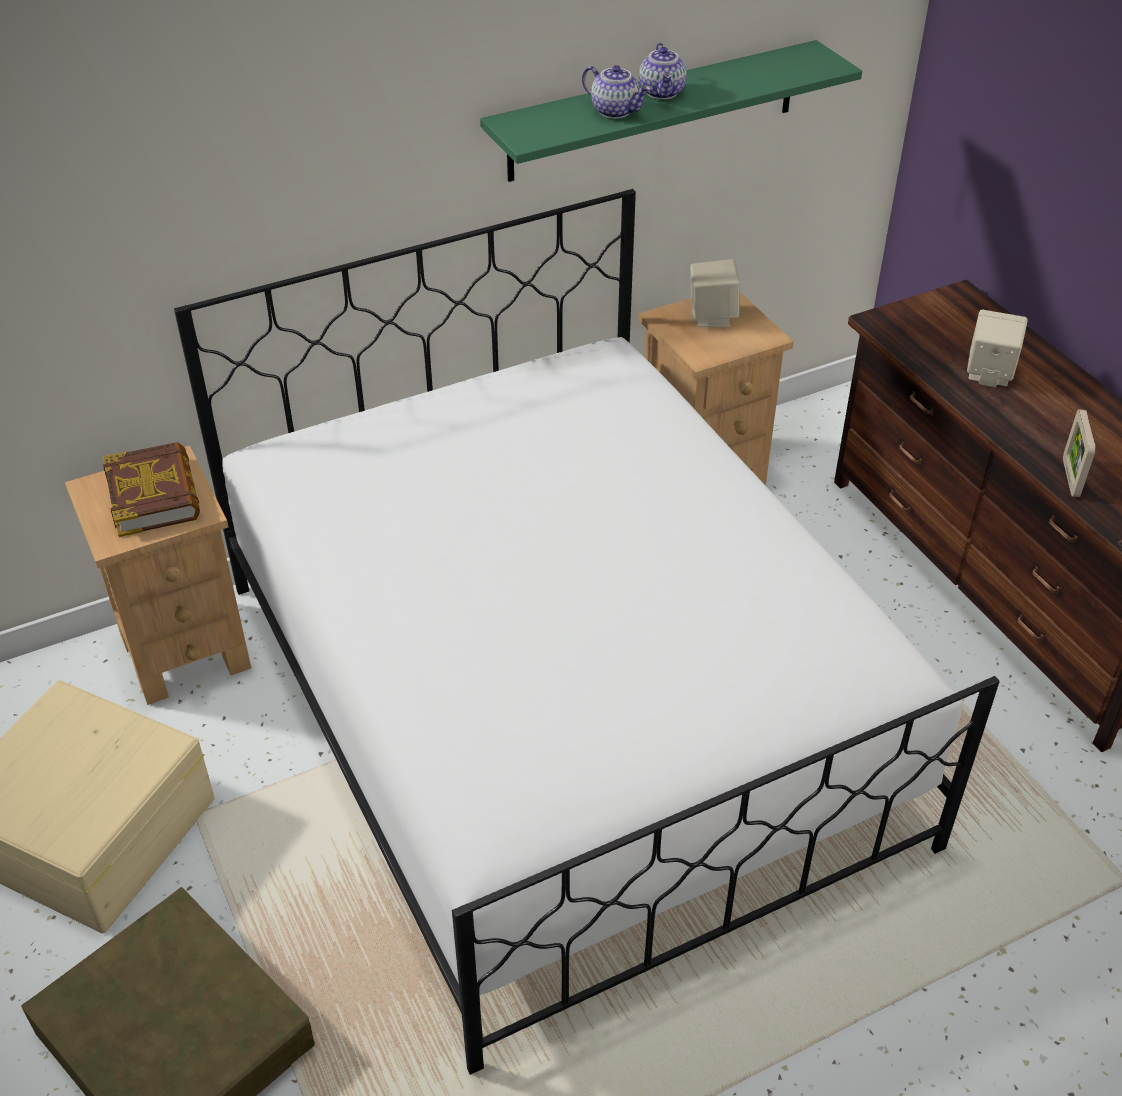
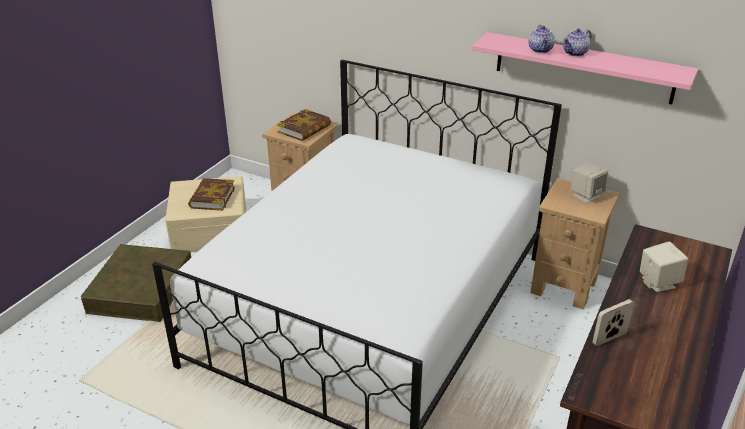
camera: 55 degrees right, 10 degrees down
(87, 761) = (212, 198): none -> book
(654, 111) = (583, 67): green shelf -> pink shelf

